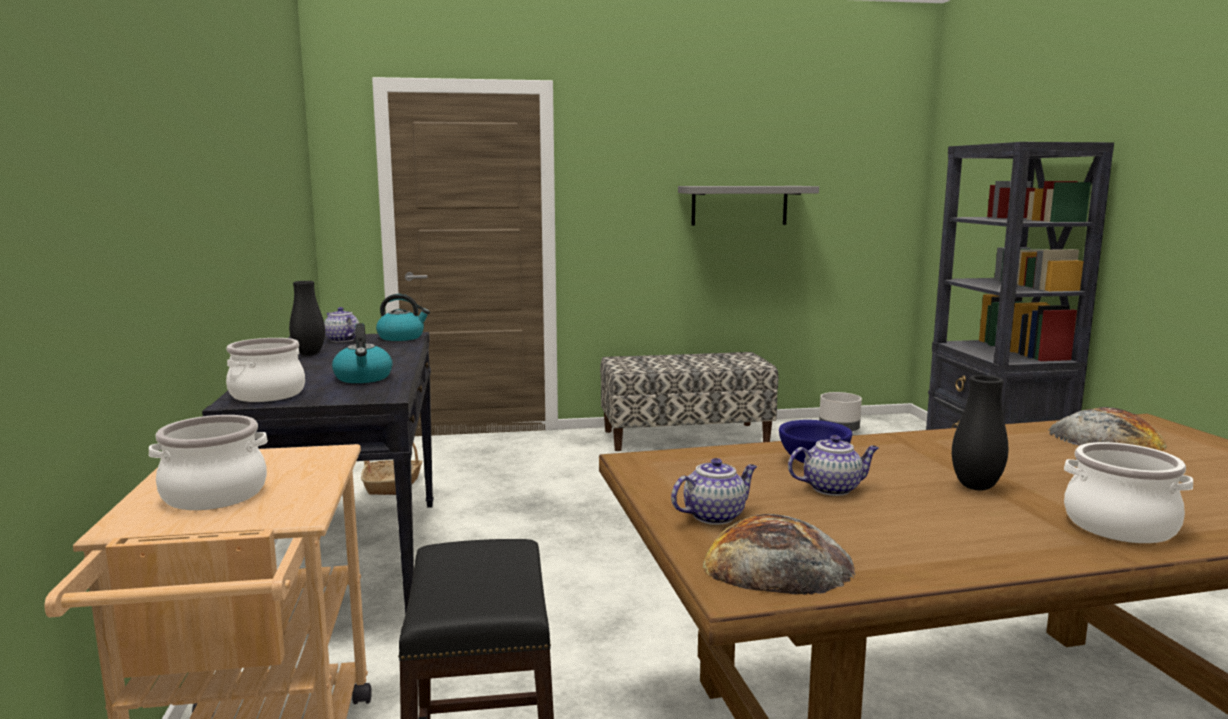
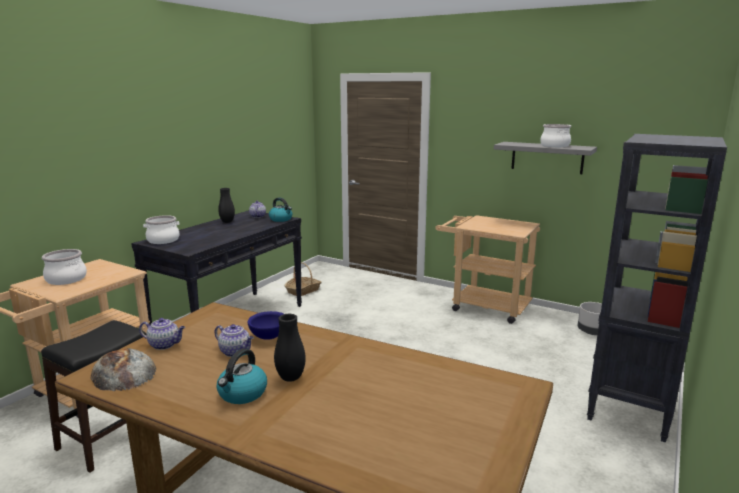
camera: 40 degrees right, 5 degrees up
(363, 378) = (208, 240): kettle -> kettle (242, 394)
(685, 436) = (483, 306): bench -> beige cart
(1105, 439) = (453, 385): bread -> none
(1119, 525) = (281, 426): cooking pot -> cooking pot (555, 146)

